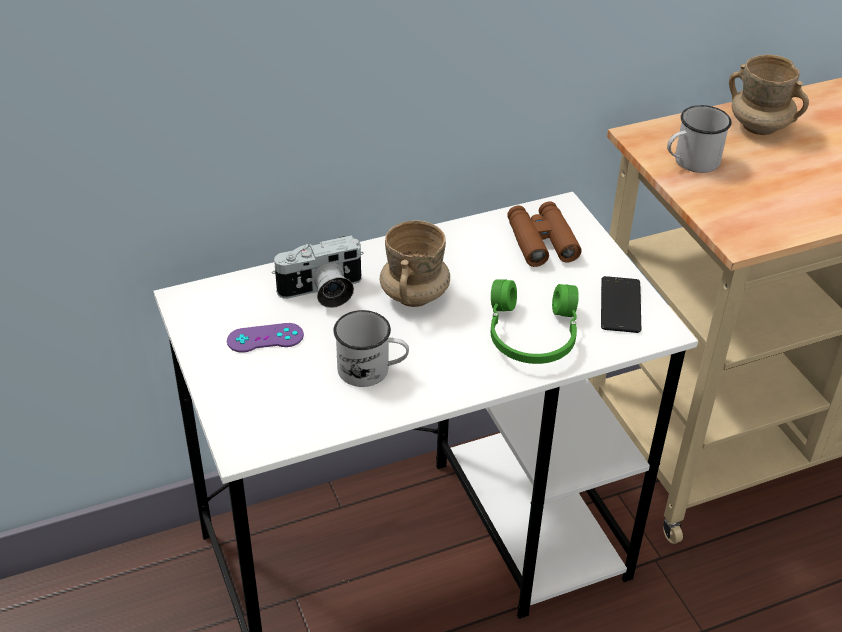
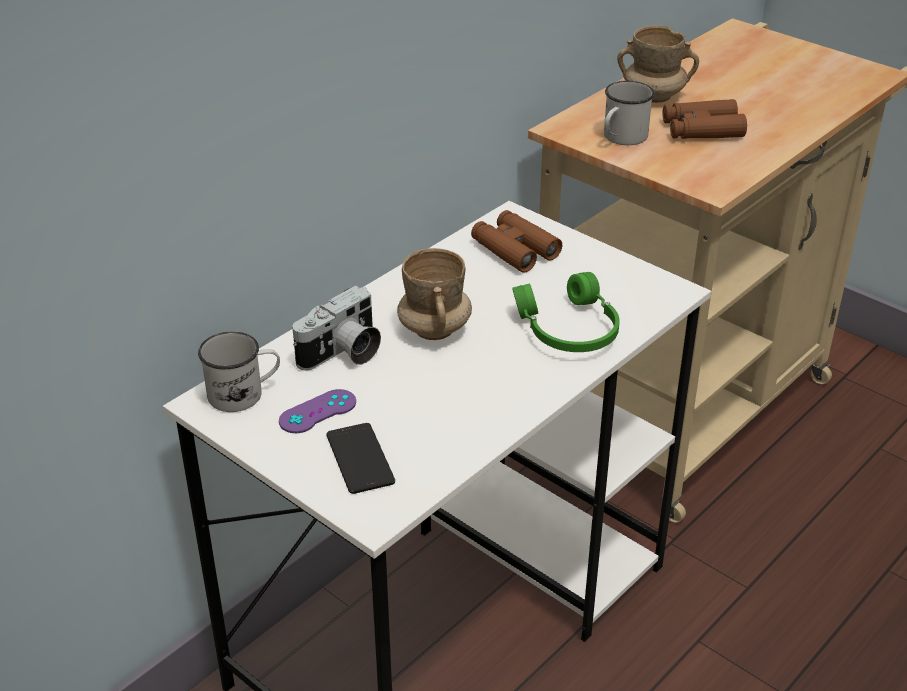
camera: 25 degrees left, 5 degrees down
(371, 370) = (446, 406): white mug -> white mug (244, 394)
(620, 305) = (625, 281): phone -> phone (360, 459)
(779, 175) = (702, 130): none -> brown binoculars

